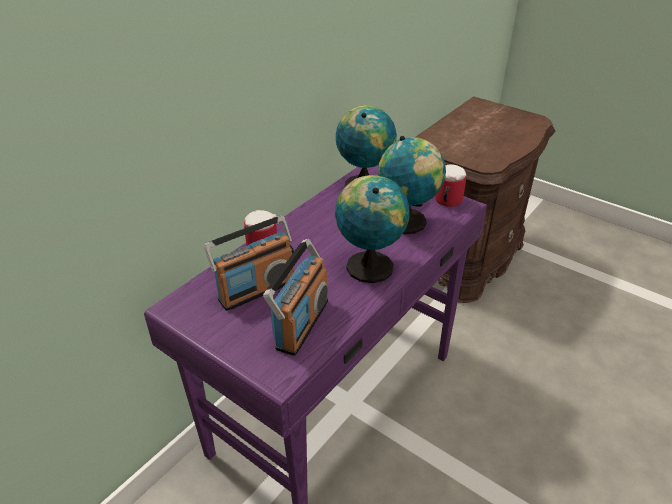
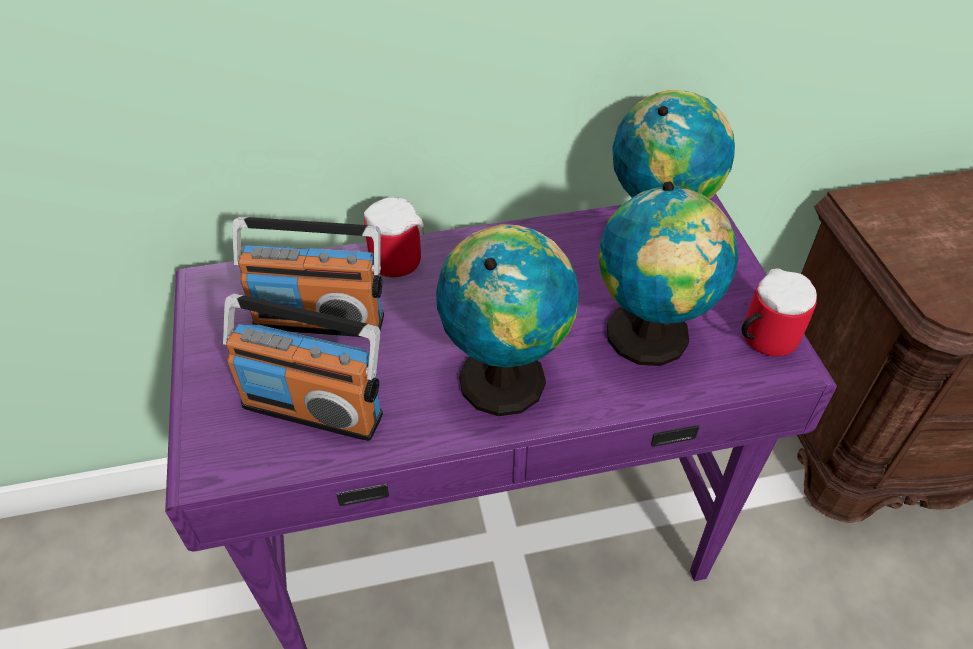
camera: 40 degrees right, 10 degrees up
(301, 324) = (313, 409): radio -> radio turned 45 degrees clockwise

